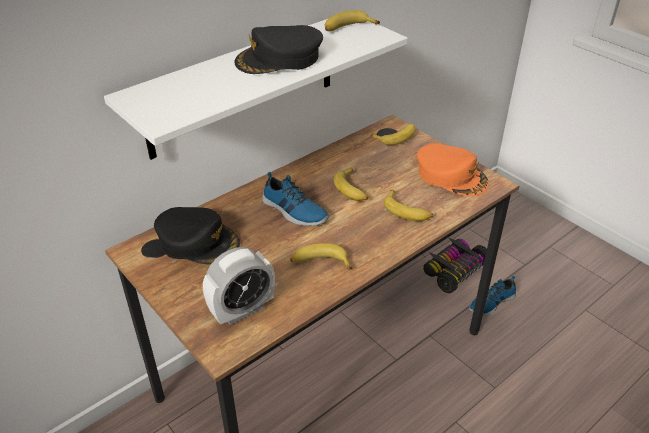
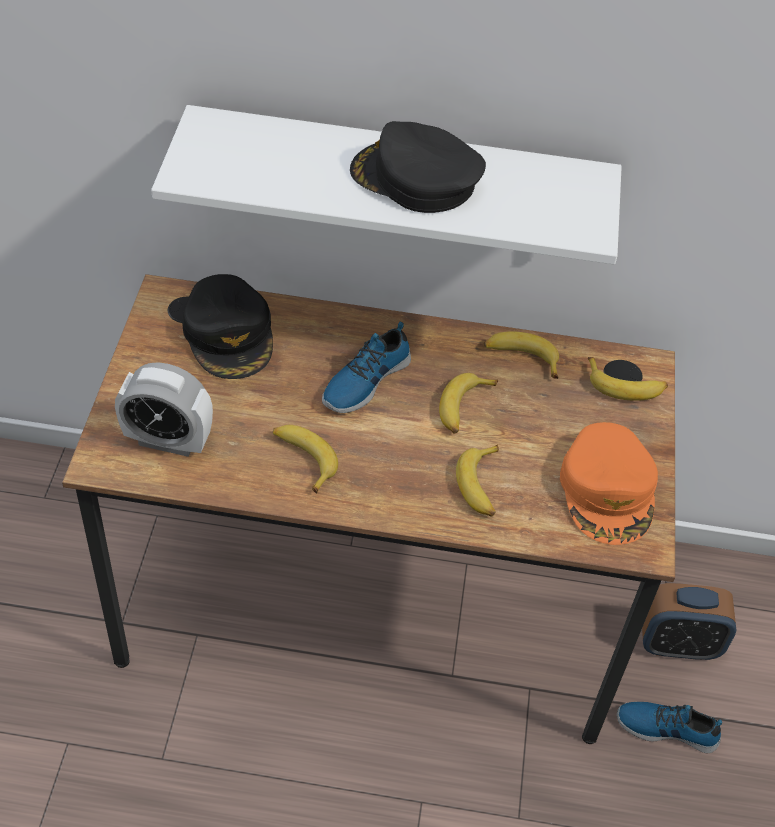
camera: 45 degrees right, 10 degrees up
(294, 211) = (364, 380): shoe -> shoe turned 45 degrees clockwise
(348, 28) = (567, 190): banana -> banana (521, 358)
(453, 270) = (677, 644): toy car -> alarm clock

